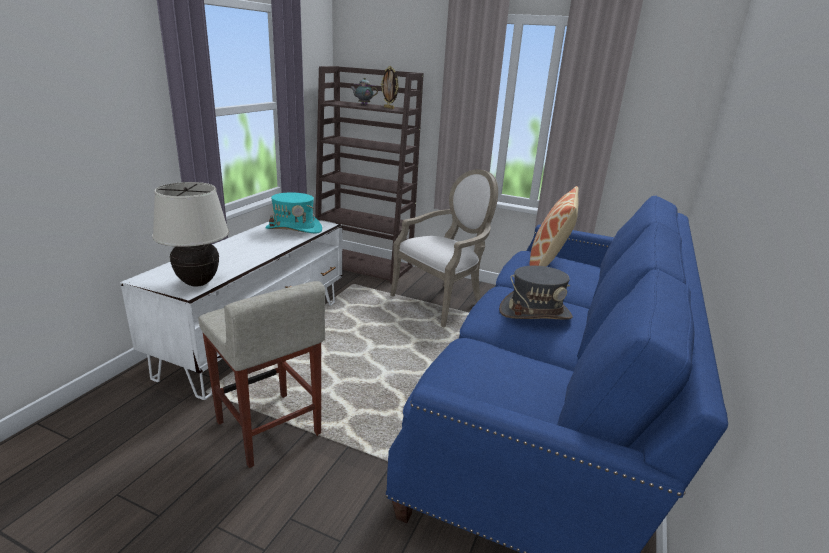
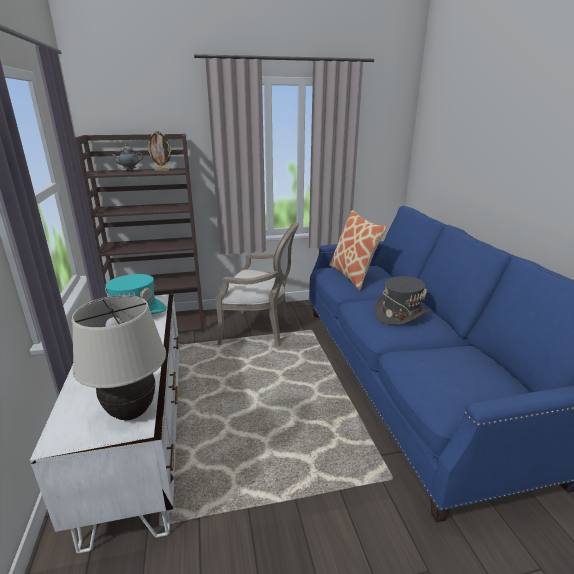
camera: 35 degrees left, 0 degrees up
(269, 429) = (263, 519): beige stool -> none
(442, 301) = (260, 331): armchair -> armchair turned 90 degrees clockwise

